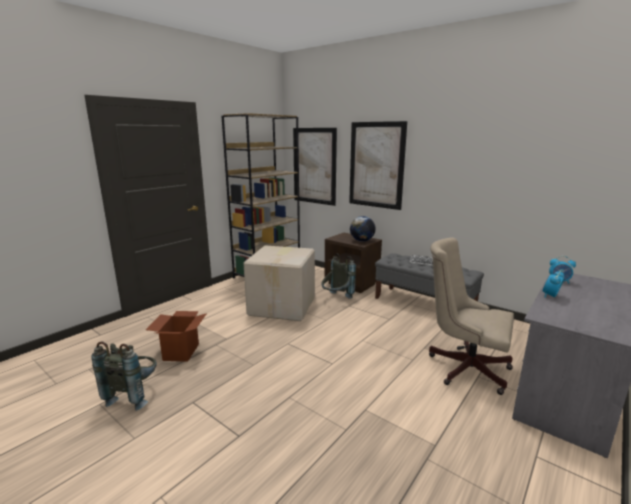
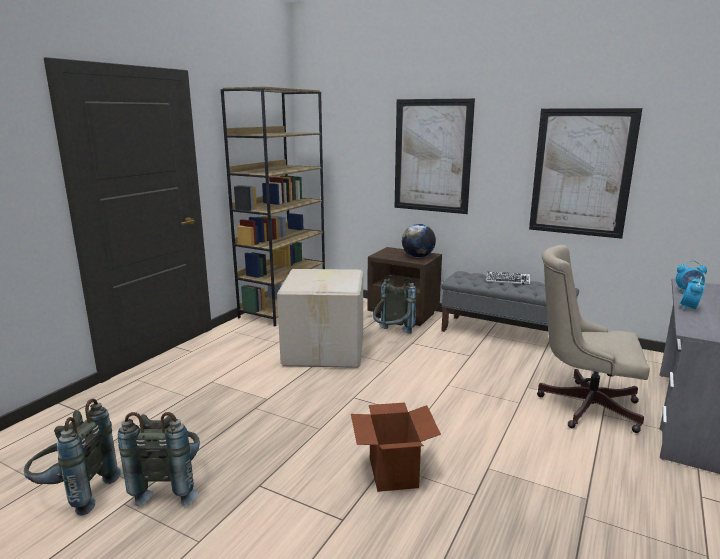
camera: 10 degrees left, 0 degrees up
(72, 393) = (74, 494): none -> grey backpack
(181, 352) = (211, 422): cardboard box -> cardboard box (393, 472)
(314, 166) = (342, 159): picture -> picture (581, 173)

